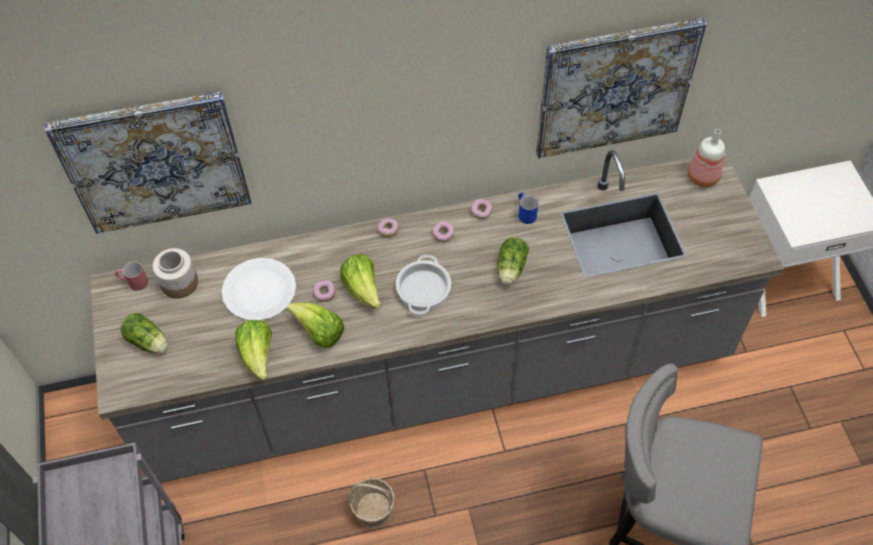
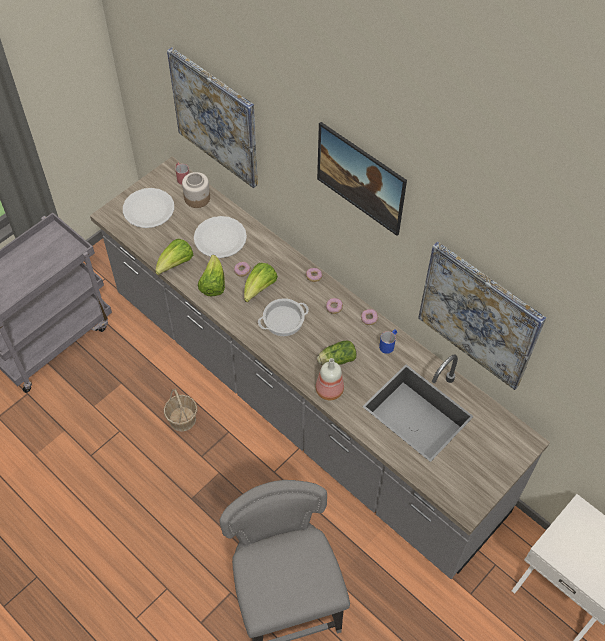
camera: 55 degrees right, 0 degrees up
(149, 342) = (149, 209): lettuce -> white plate
(421, 75) = (359, 192): none -> picture
(703, 177) = (512, 439): bottle -> bottle (329, 391)

